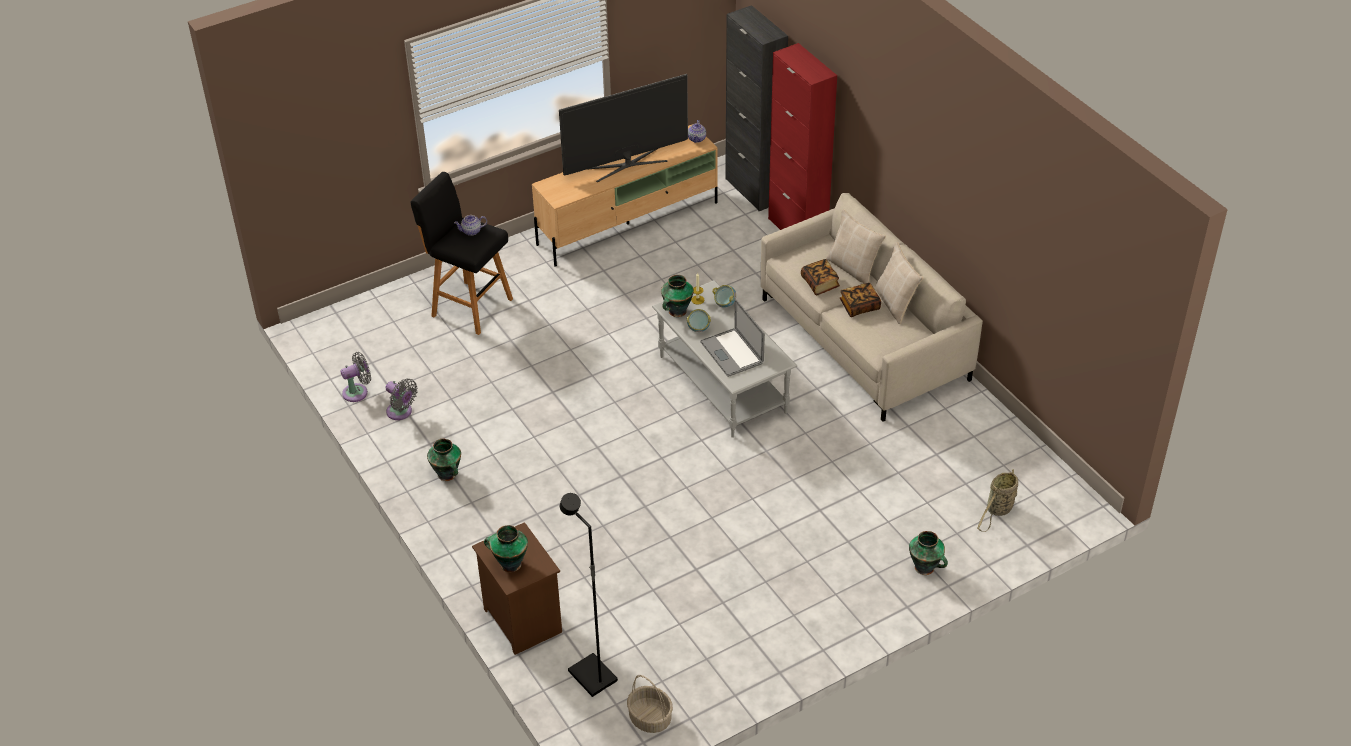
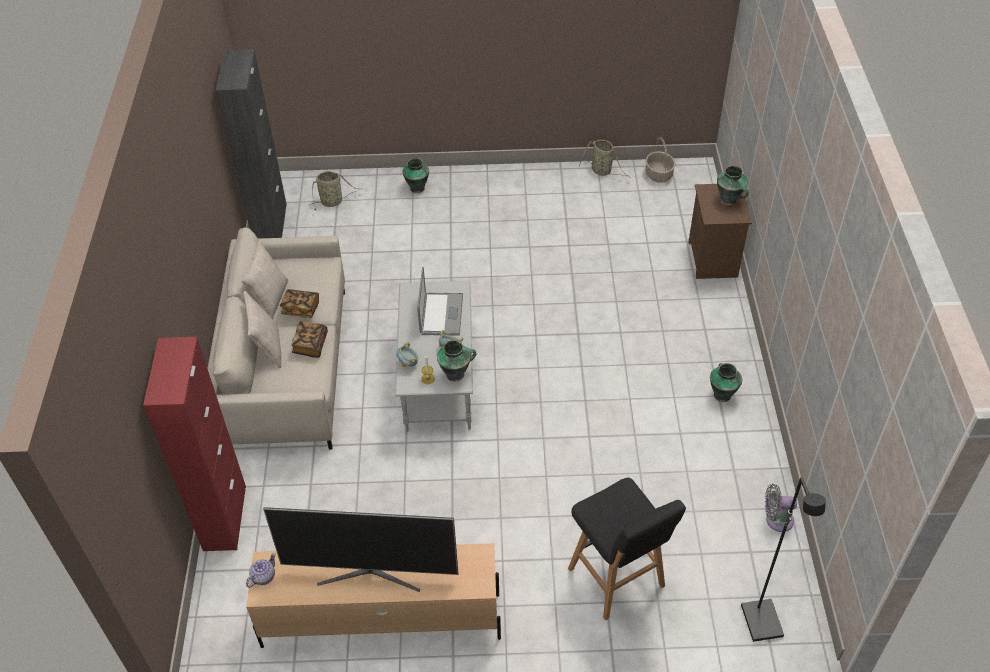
camera: 150 degrees left, 5 degrees up
(401, 412) = (740, 476): grey fan -> none
(472, 231) = (612, 517): teapot -> none
(591, 677) = (683, 209): black floor lamp -> black floor lamp (763, 622)
(724, 691) = (602, 171): none -> basket
(753, 190) = (214, 601): black cabinet -> black cabinet (270, 225)

